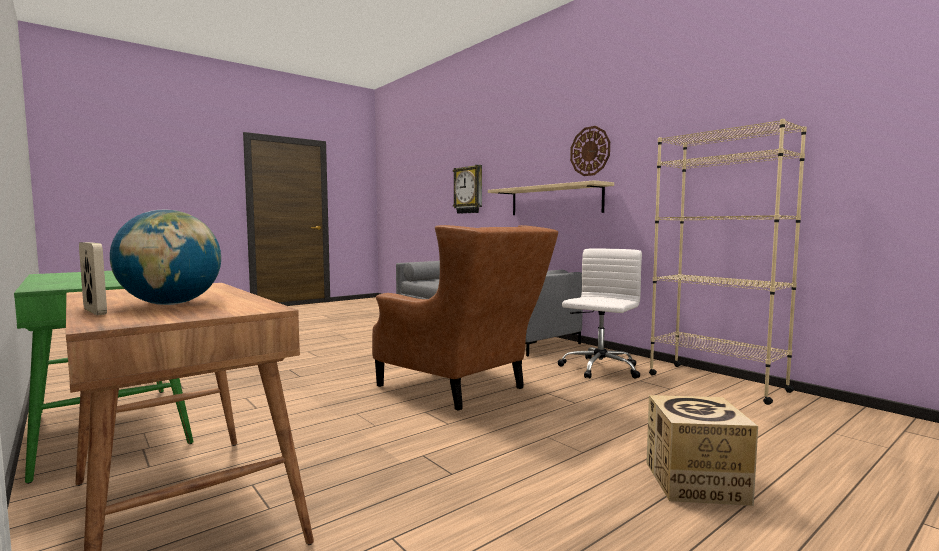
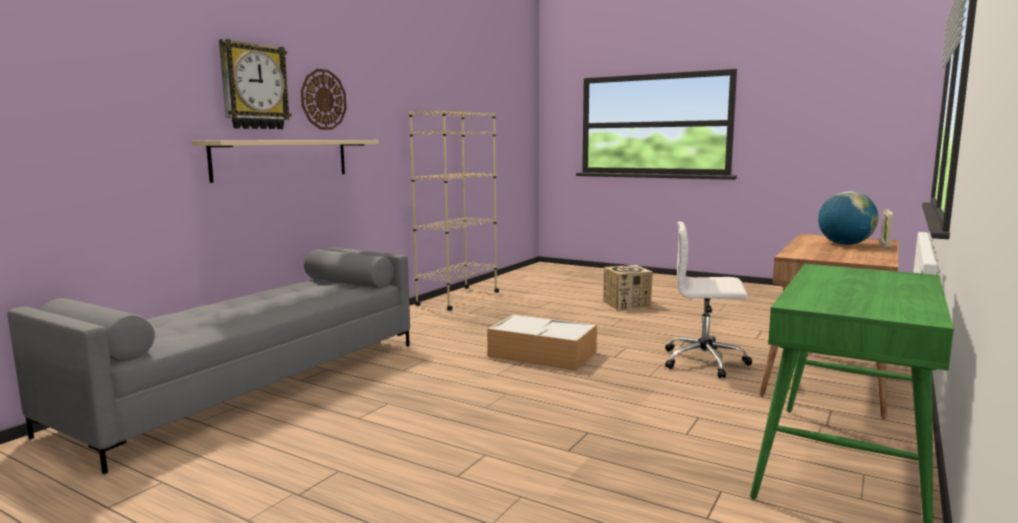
camera: 110 degrees left, 5 degrees up
(463, 388) = (544, 354): brown armchair -> storage box
(469, 190) = (72, 131): wall clock -> wall clock (254, 87)
(599, 369) = (443, 322): white office chair -> white office chair (705, 361)

